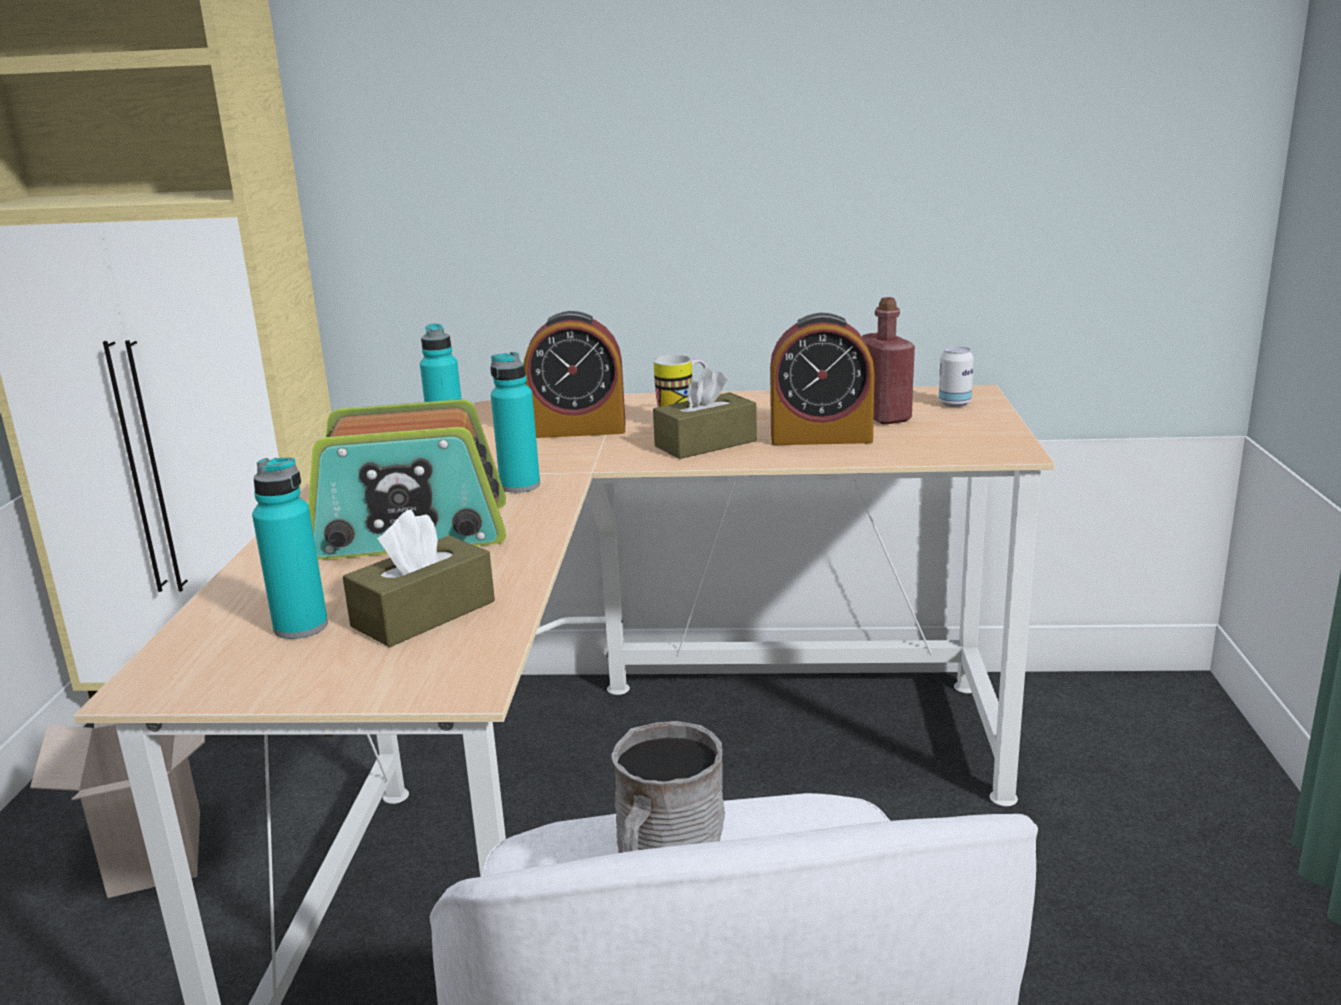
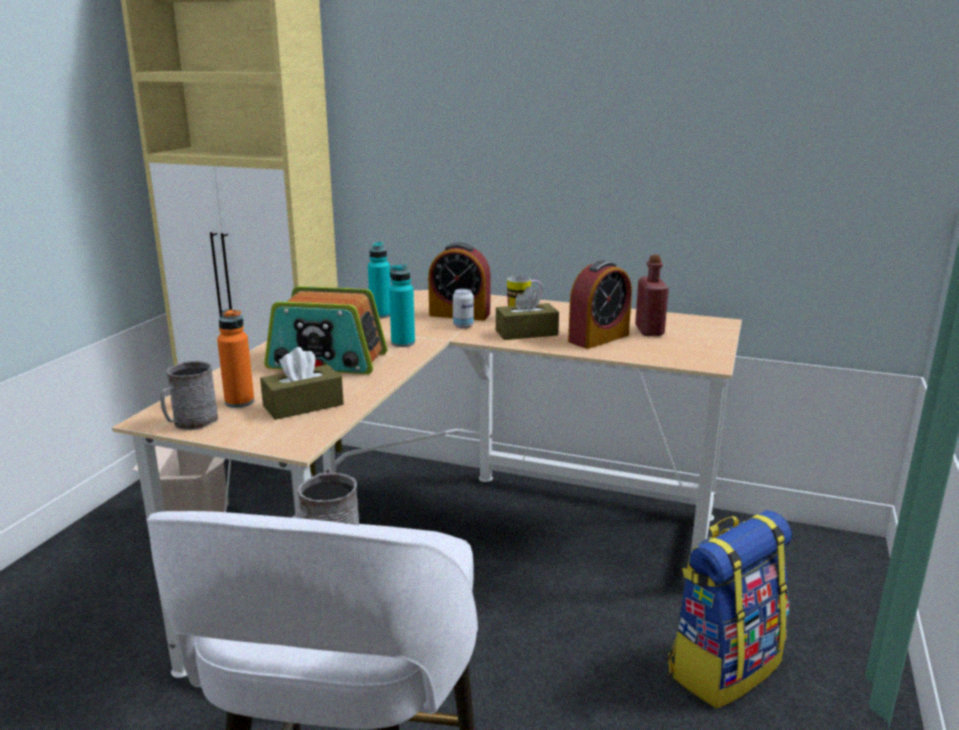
camera: 15 degrees right, 0 degrees up
(232, 681) = (190, 423): none -> grey mug
(301, 627) = (239, 402): turquoise bottle -> orange bottle
(821, 437) = (598, 338): alarm clock -> alarm clock turned 60 degrees counterclockwise
(954, 404) = (701, 328): can -> can (463, 325)
(1104, 907) = (723, 666): none -> backpack

